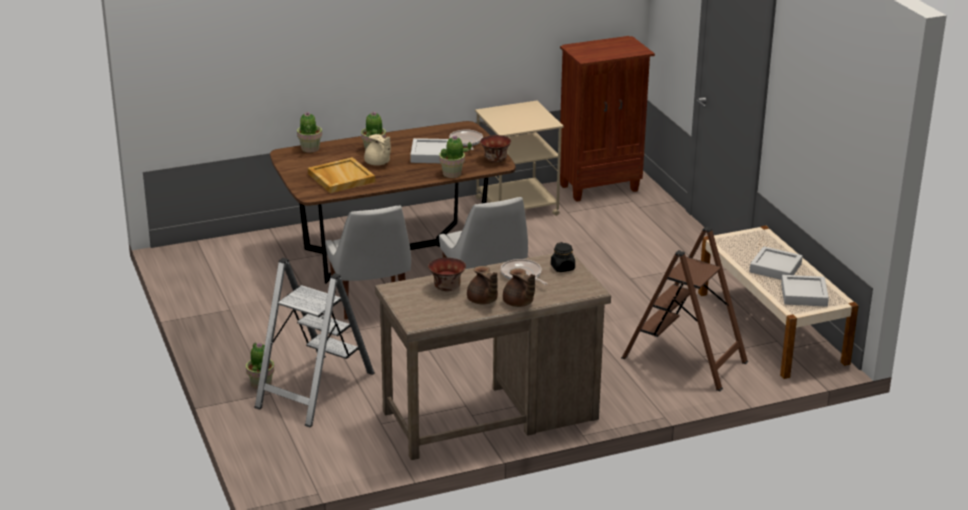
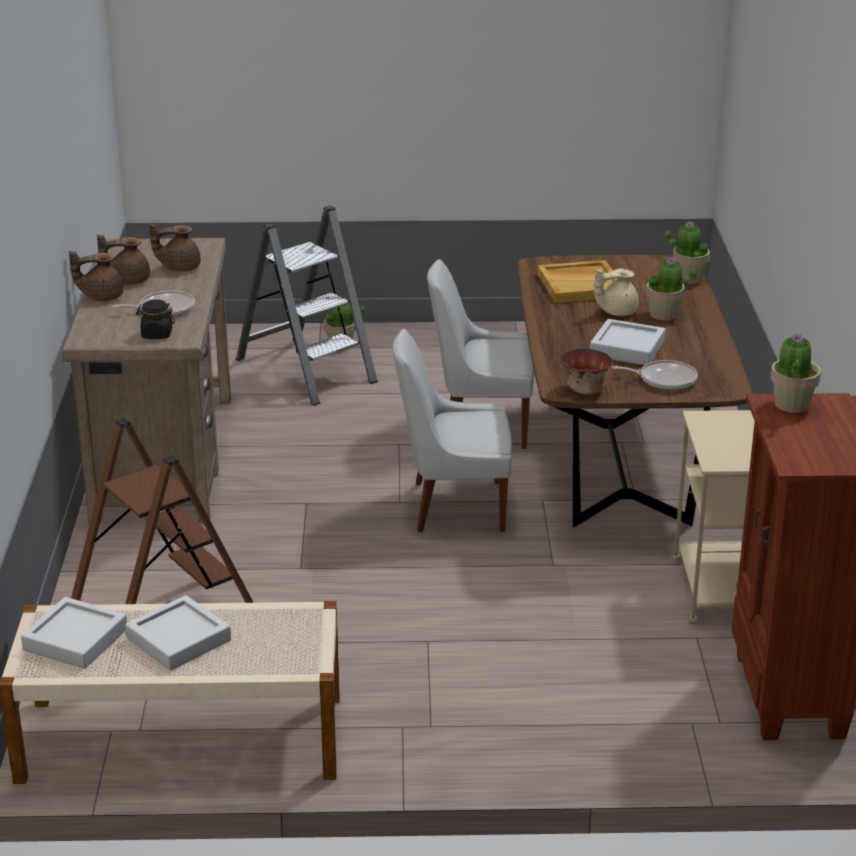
camera: 110 degrees right, 0 degrees up
(446, 287) = (179, 267): bowl -> brown teapot
(452, 174) = (551, 353): potted plant -> potted plant (791, 404)

